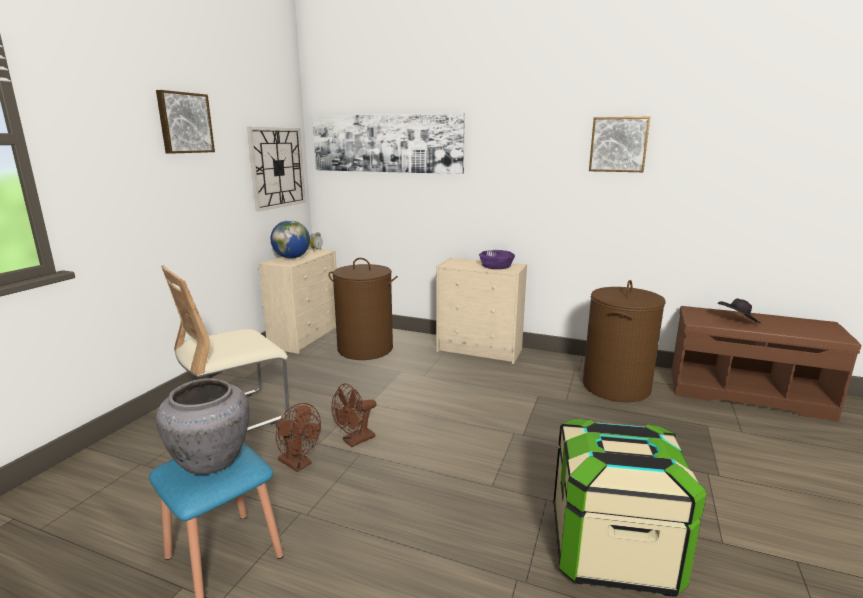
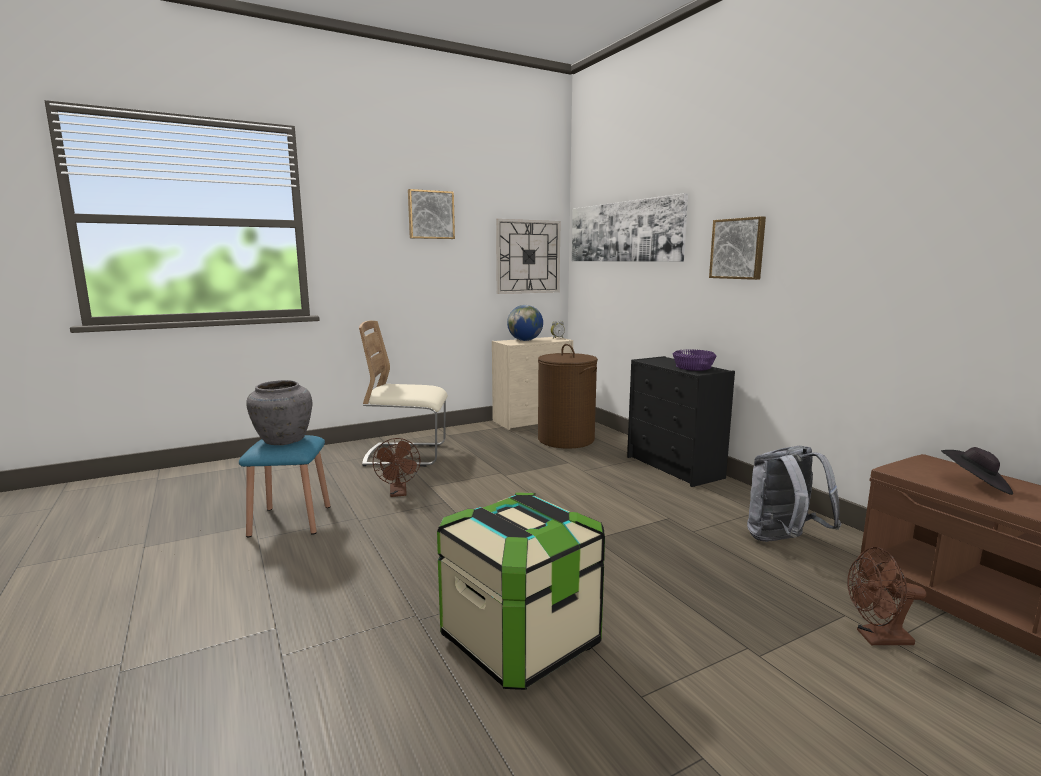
camera: 40 degrees right, 5 degrees down
(355, 441) = (454, 494): brown fan -> brown fan (877, 638)
(480, 350) = (675, 467): beige dresser -> black dresser
(616, 387) = (783, 541): brown laundry basket -> grey backpack
(618, 144) = (845, 217): picture -> picture (738, 248)

